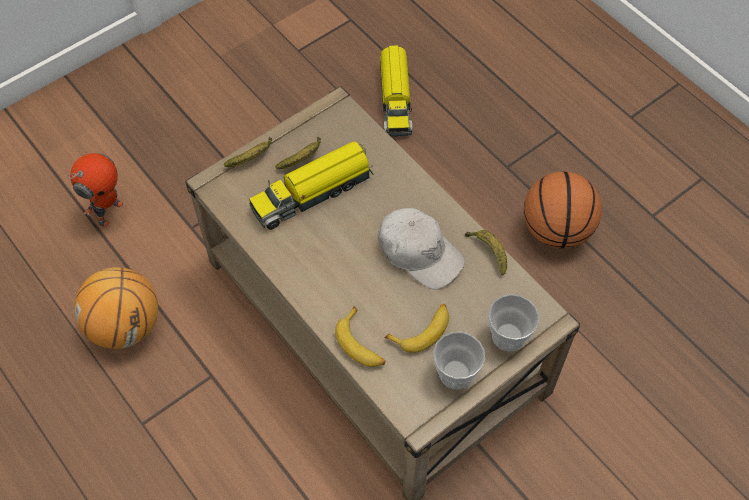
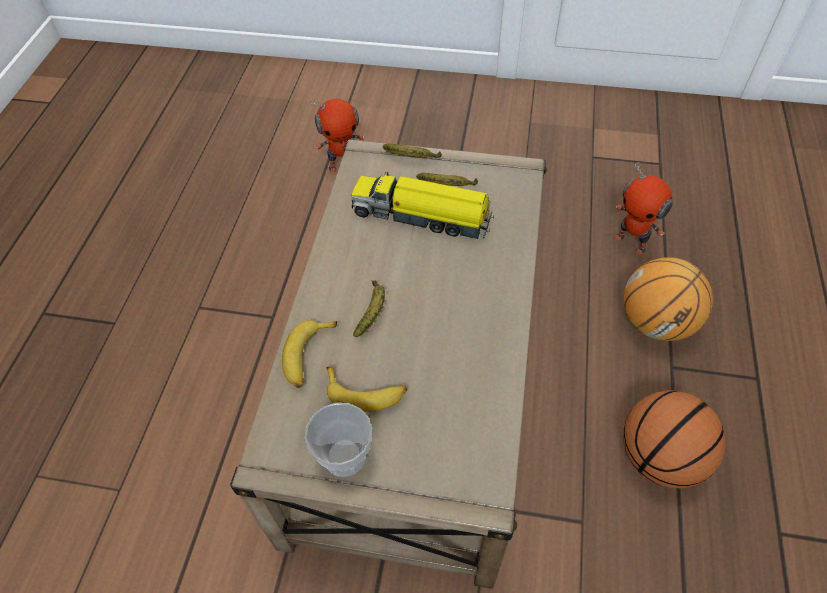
camera: 50 degrees right, 5 degrees down
(125, 325) = (266, 239): basketball -> basketball (656, 322)
(395, 99) = (631, 242): toy truck -> toy robot
(419, 253) = (445, 330): white cap -> none
(488, 252) = (505, 384): banana -> banana (372, 312)
(508, 336) = (429, 472): cup -> none

